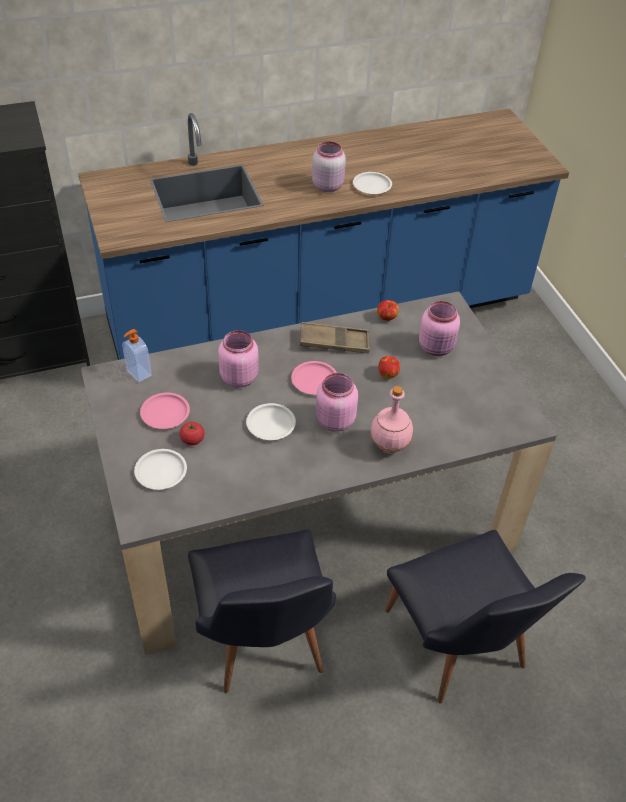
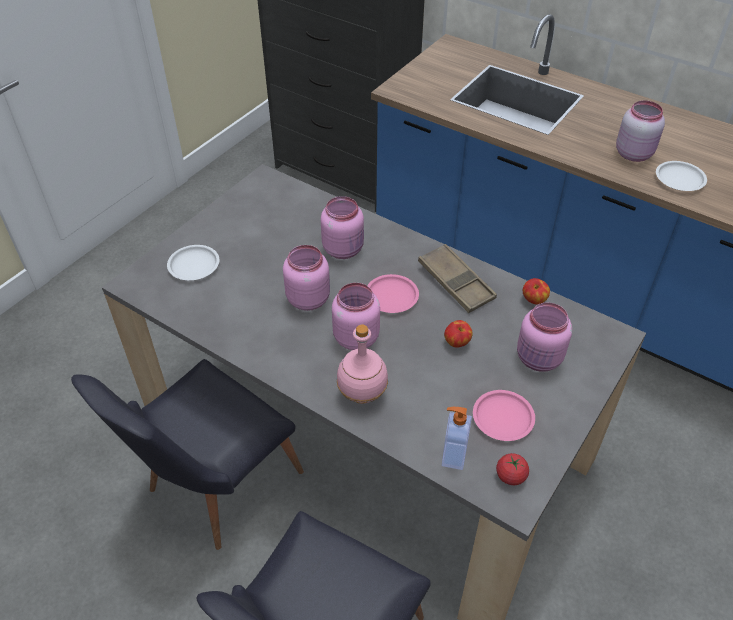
camera: 55 degrees right, 0 degrees up
(138, 373) = (286, 194): soap dispenser -> soap dispenser (452, 455)
(165, 414) = (258, 232): pink plate -> pink plate (502, 418)
(192, 440) = (244, 263): tomato -> tomato (510, 476)
(270, 424) = (308, 298): white plate -> pink jar

